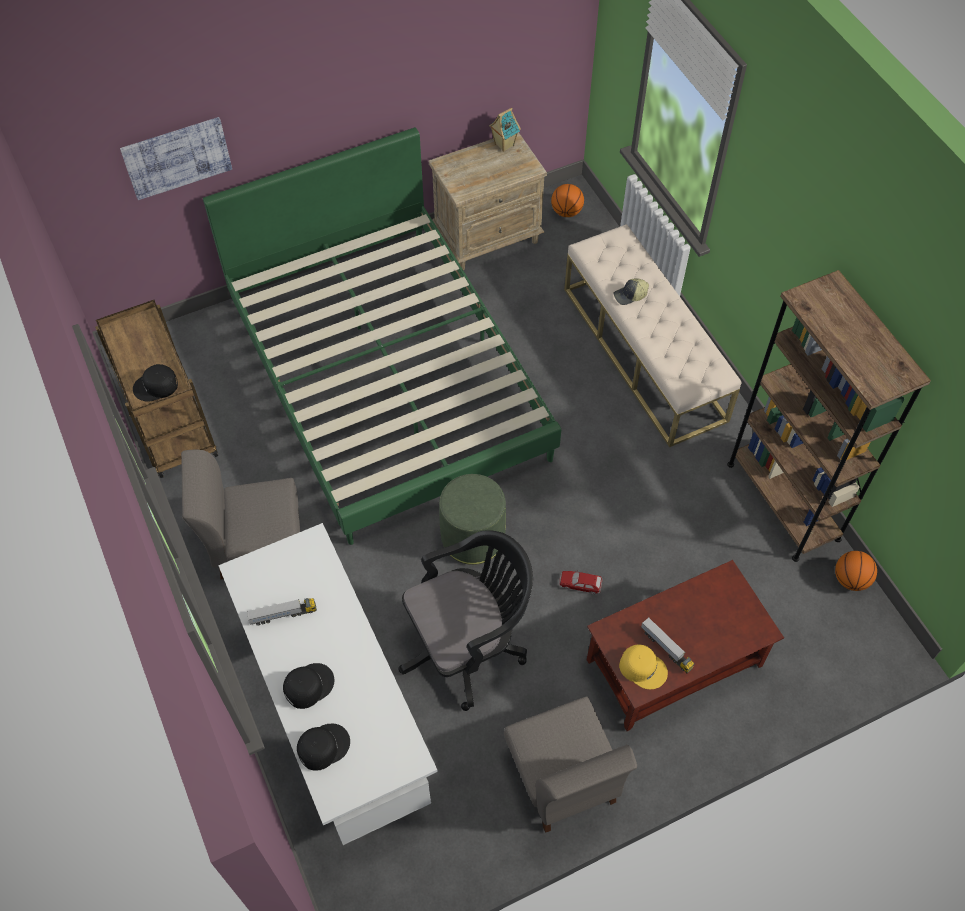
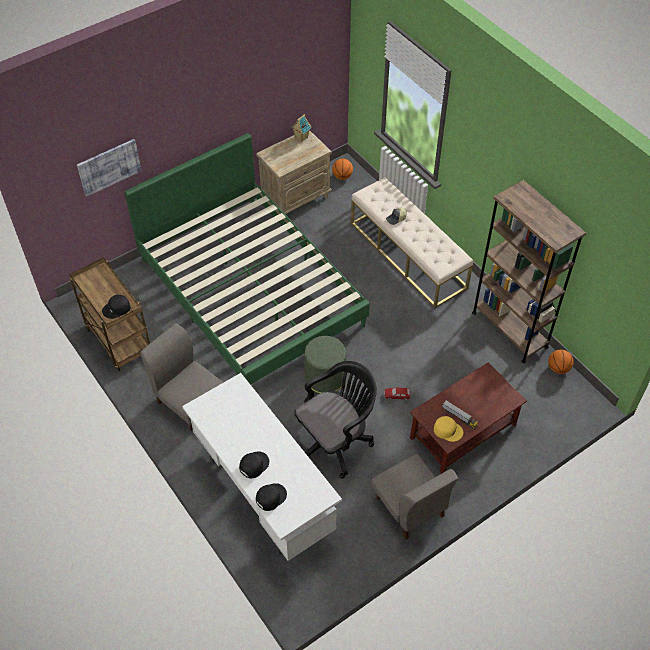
camera: 10 degrees left, 5 degrees down
(256, 543) = (189, 401): grey chair -> grey chair turned 60 degrees clockwise
(283, 615) = (229, 428): toy truck -> none

